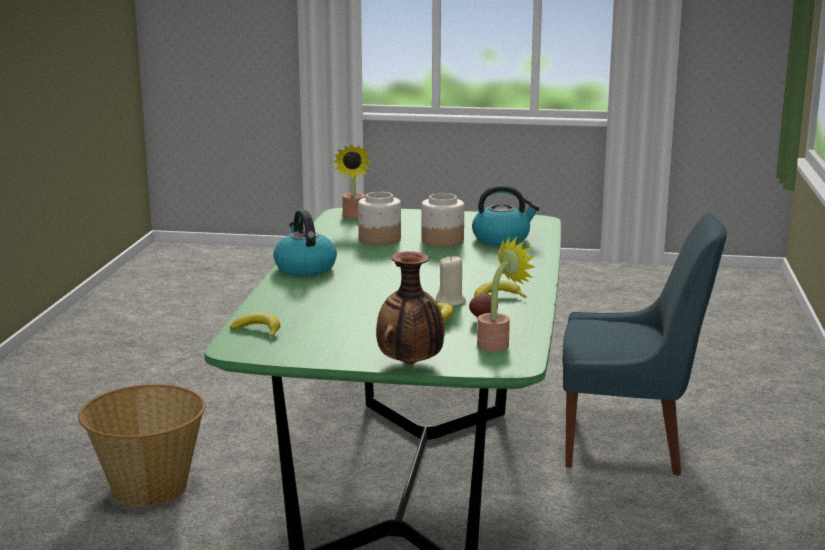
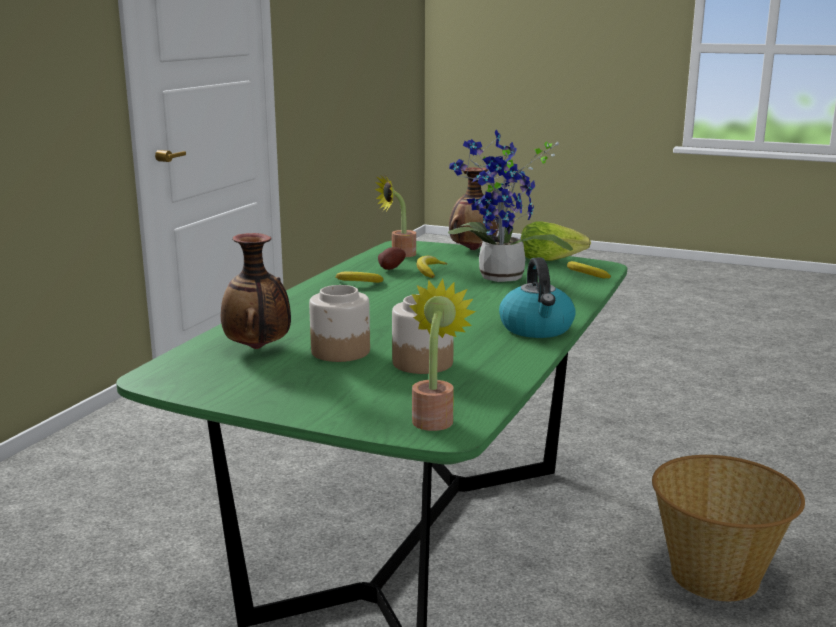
camera: 165 degrees left, 0 degrees up
(301, 354) = (550, 259): none -> lettuce
(355, 316) = (499, 279): none -> potted plant
(451, 302) = (404, 283): beige candle -> none
(502, 239) = (258, 348): kettle -> vase
(629, 444) = (142, 553): blue chair -> none

